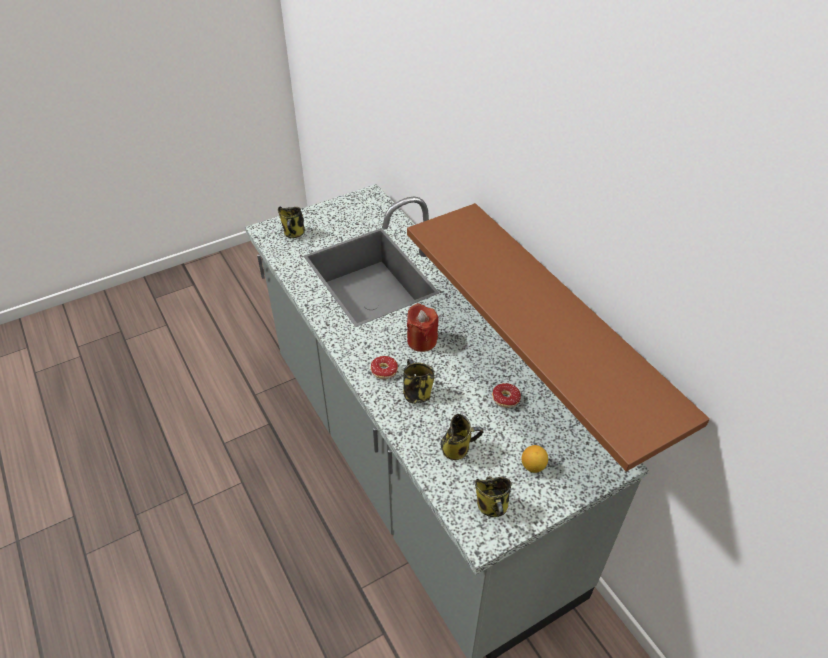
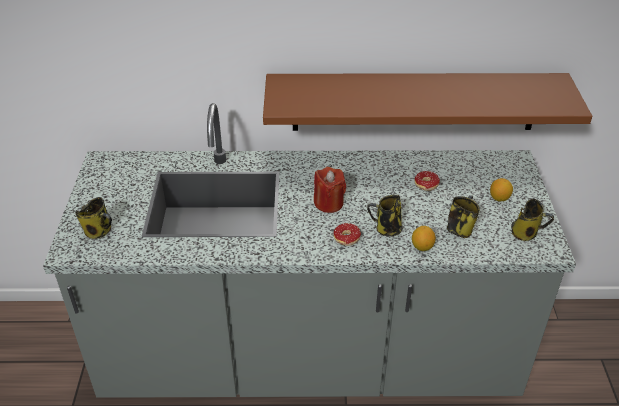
camera: 60 degrees left, 5 degrees down
(410, 428) = (422, 247): none -> lemon

